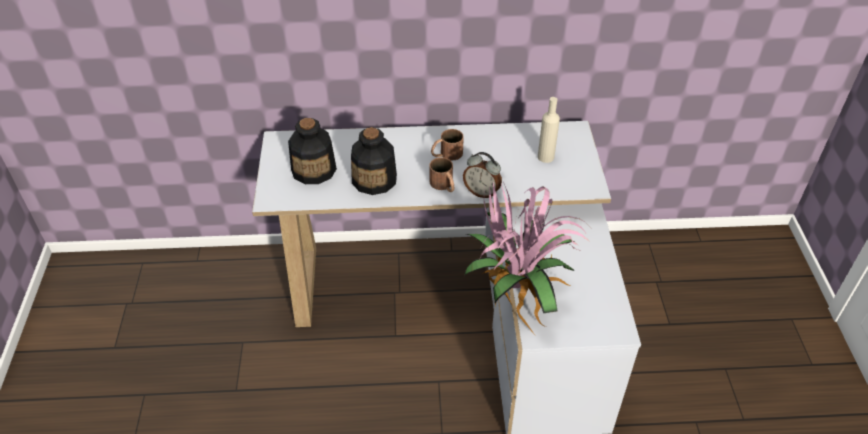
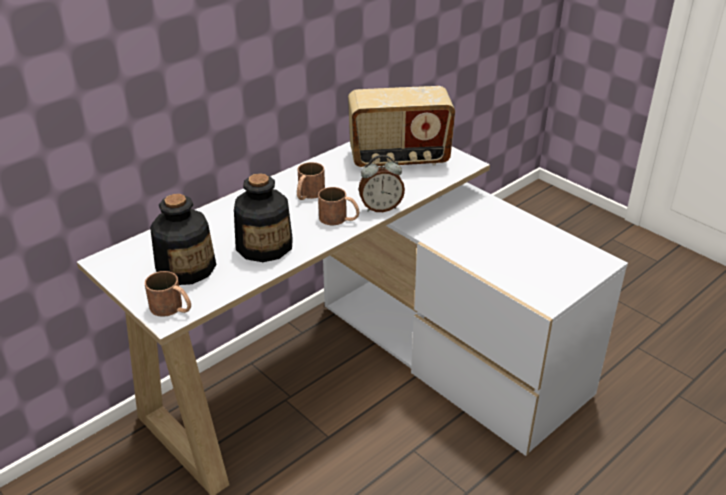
camera: 40 degrees left, 10 degrees down
(278, 195) = (172, 308): none -> brown mug
(517, 294) = (492, 279): potted plant -> none
(545, 157) = (399, 159): beige bottle -> radio

